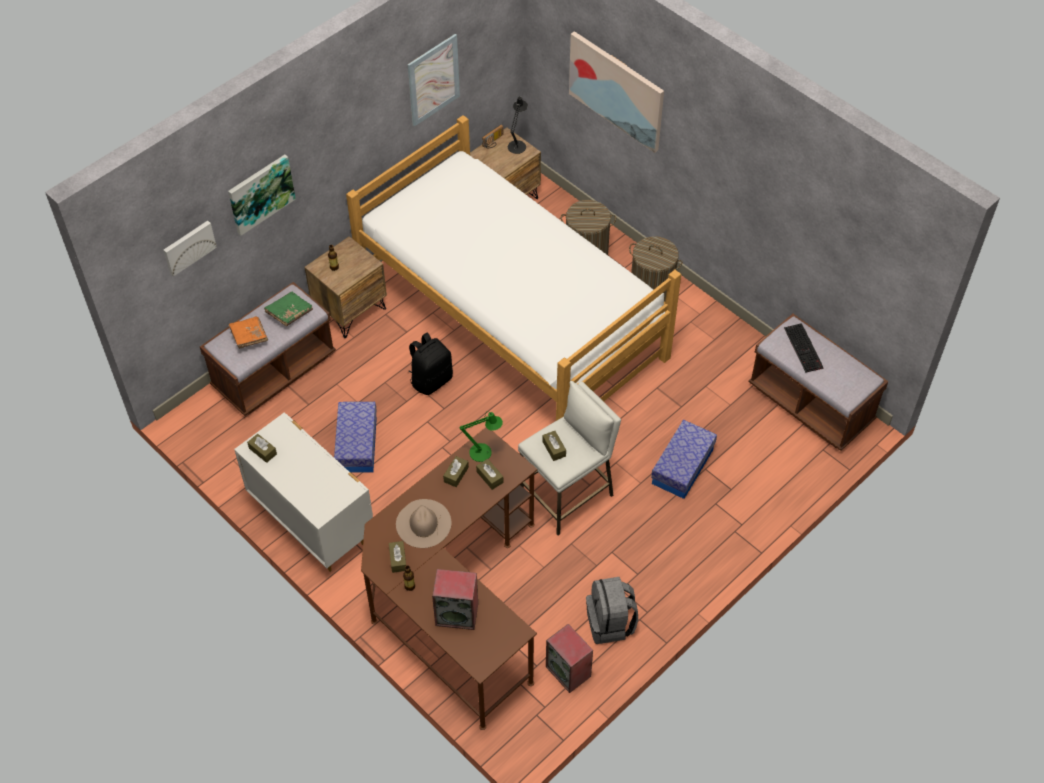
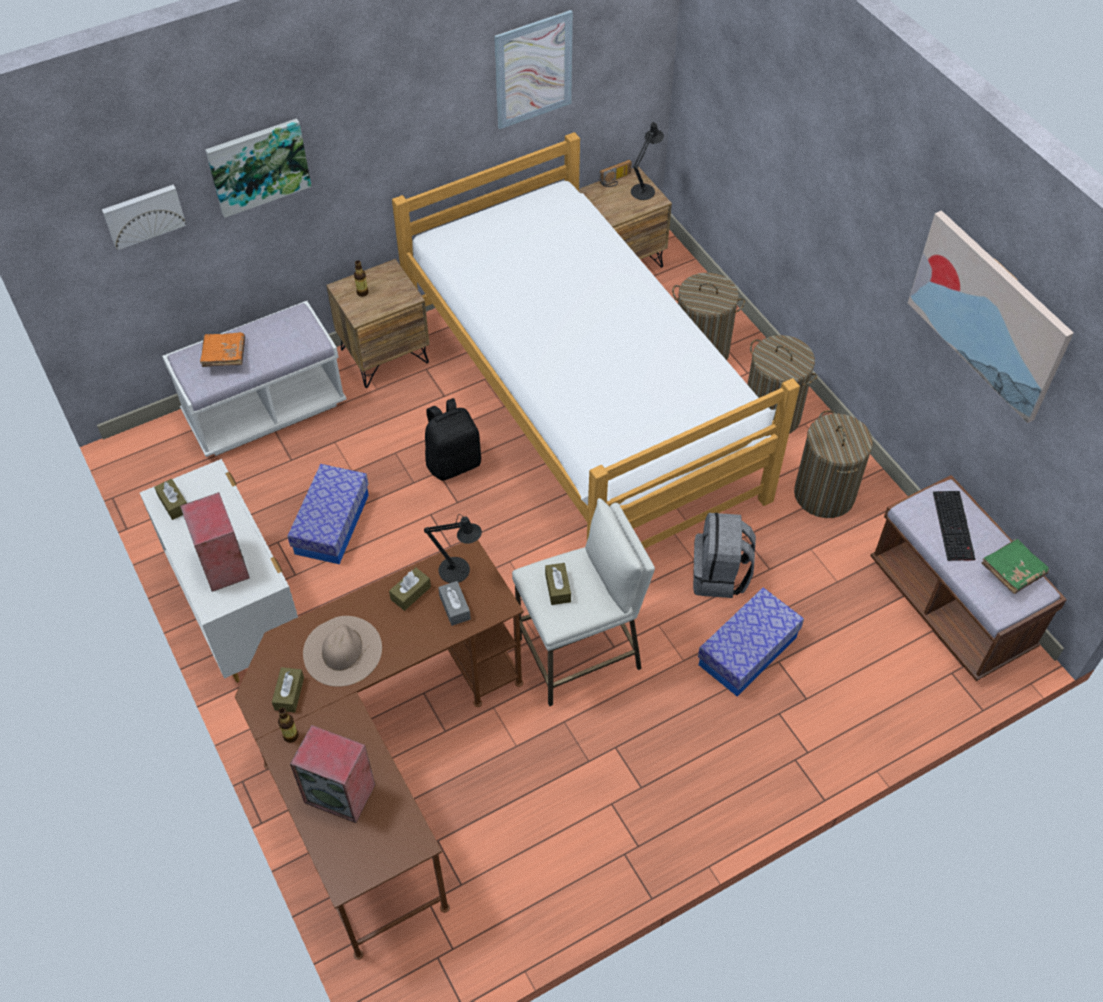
camera: 15 degrees right, 0 degrees up
(274, 371) = (265, 410): brown bench -> white bench
(289, 313) = (285, 337): green book -> green book (1011, 572)
(484, 452) = (458, 571): green table lamp -> black table lamp
(490, 477) = (454, 607): brown tissue box -> grey tissue box
(569, 671) = (502, 905): speaker -> speaker (224, 565)
(610, 623) = (582, 849): grey backpack -> grey backpack (719, 576)
(617, 90) = (774, 125): picture -> picture (988, 314)
(704, 345) = (824, 494): none -> laundry basket

